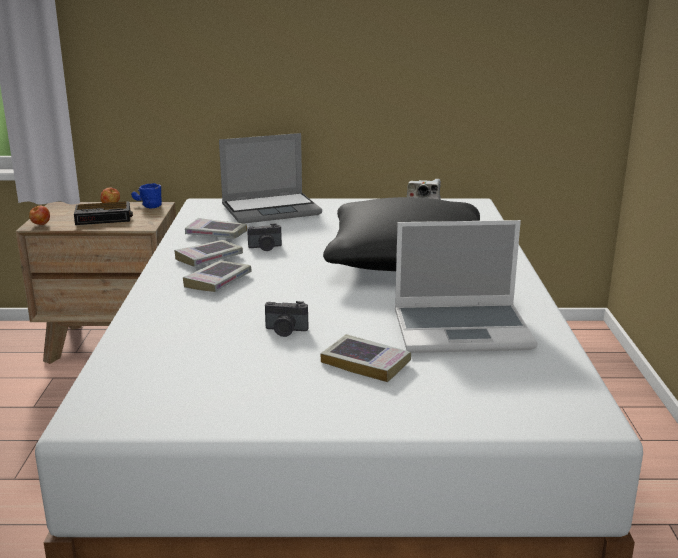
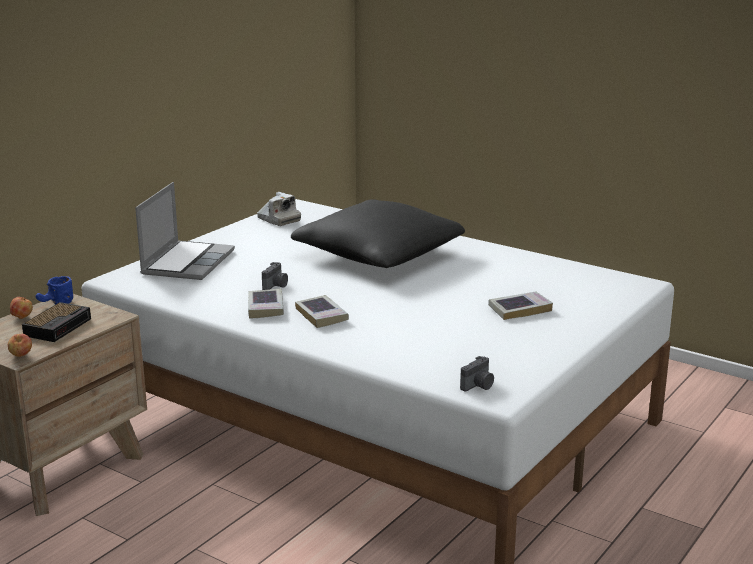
camera: 55 degrees left, 0 degrees up
(216, 234) = (211, 293): book -> none
(285, 331) = (443, 317): camera -> camera (478, 386)
(463, 330) = (508, 275): laptop -> none

